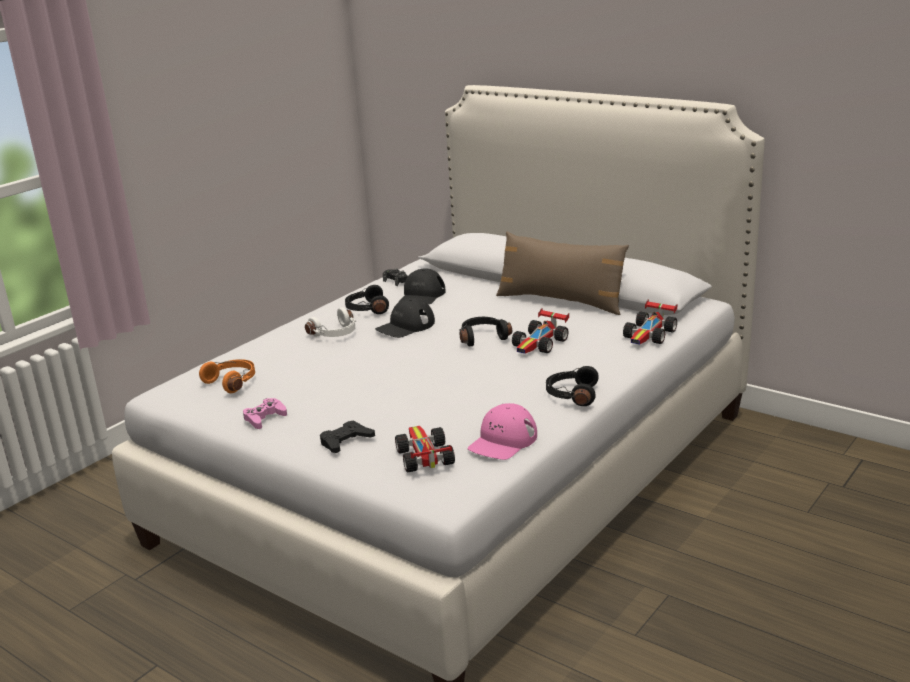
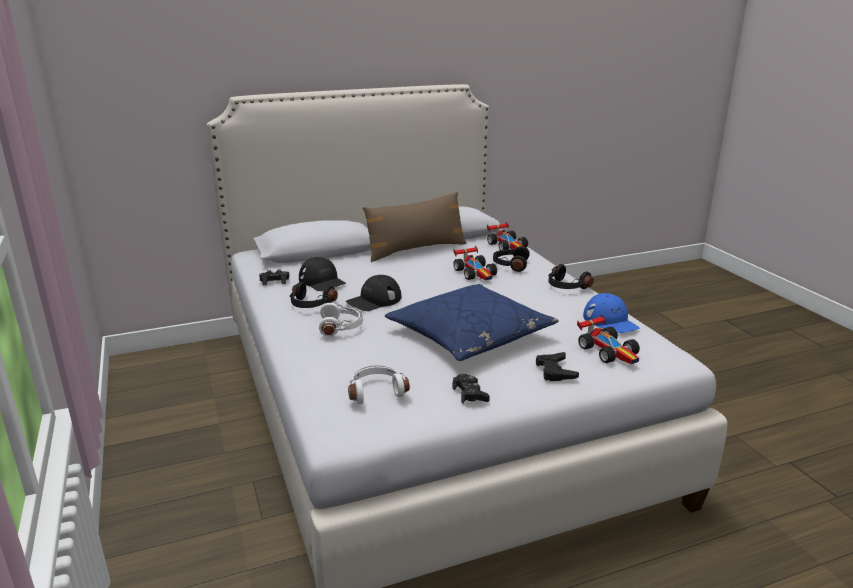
camera: 60 degrees left, 0 degrees up
(232, 382) = (376, 391): orange headphones -> white headphones
(264, 418) = (470, 394): pink game controller -> black game controller
(382, 385) = (470, 335): none -> blue pillow
(405, 326) = (374, 300): black cap -> black cap turned 60 degrees clockwise
(423, 457) = (609, 351): toy car -> toy car turned 135 degrees counterclockwise
(482, 337) = (438, 284): black headphones -> black headphones (510, 265)
(503, 441) = (610, 321): pink cap -> blue cap

